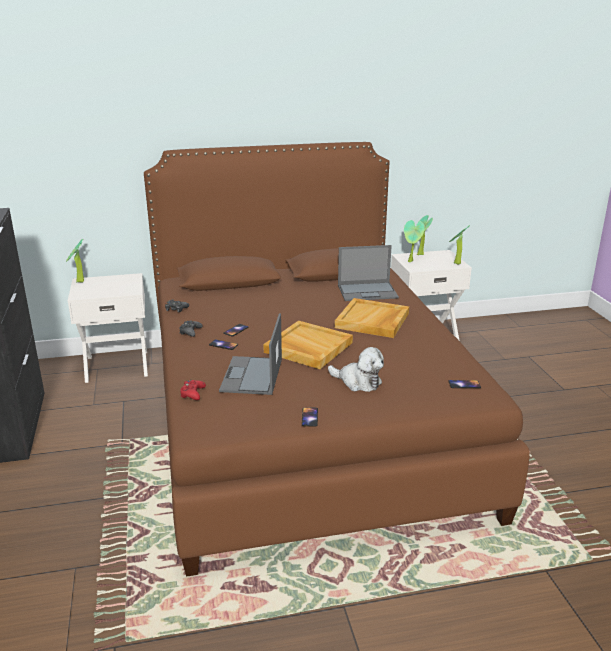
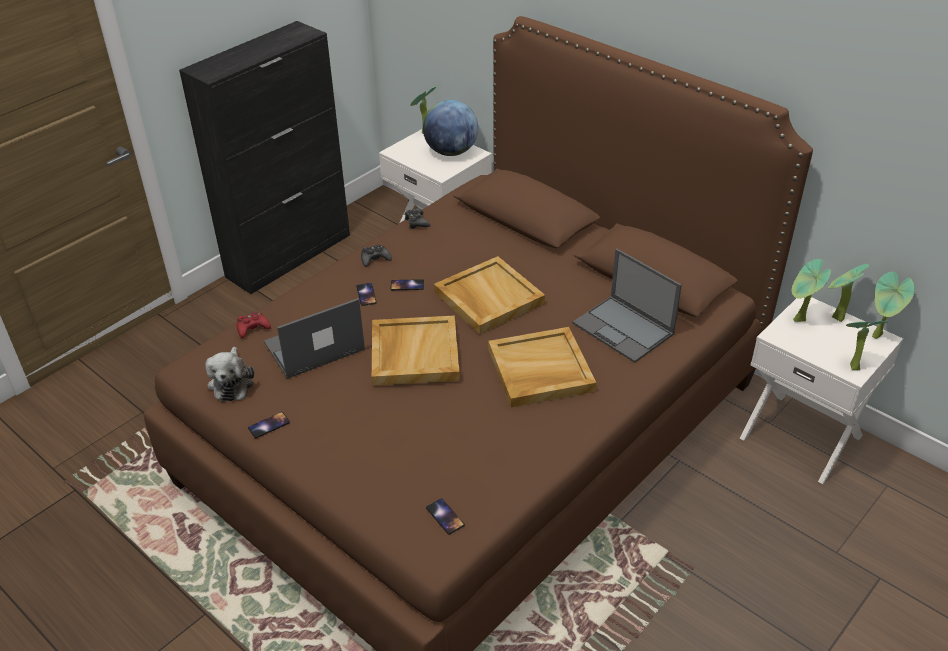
camera: 55 degrees right, 15 degrees up
(116, 281) = (451, 152): none -> globe
(287, 313) = (488, 297): none -> beige tray
(358, 382) = (373, 426): plush toy -> plush toy (232, 382)
(443, 252) = (878, 337): none -> potted plant

